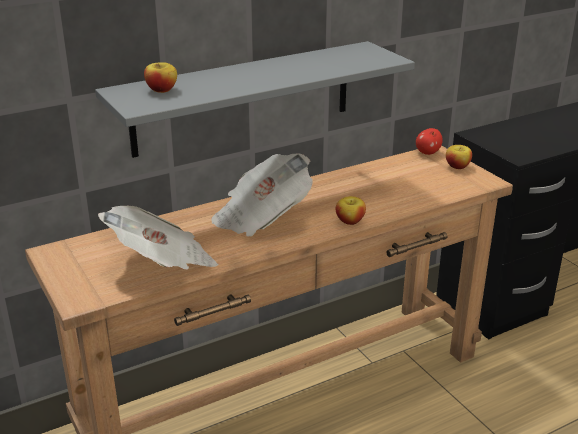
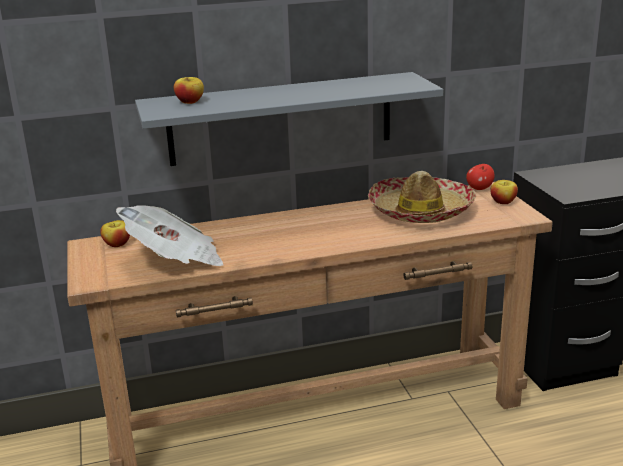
camera: 15 degrees right, 5 degrees down
(261, 217) = (285, 231): newspaper -> none
(350, 221) = (367, 240): apple -> apple (117, 244)
(385, 182) = (420, 211): none -> hat

